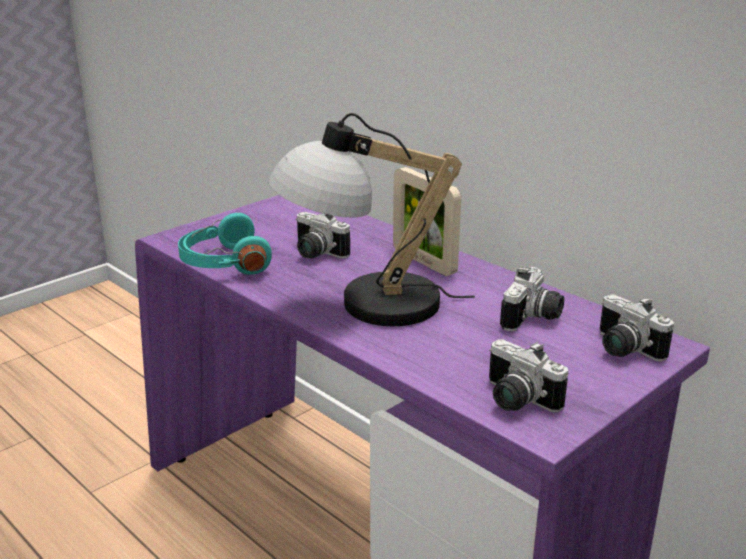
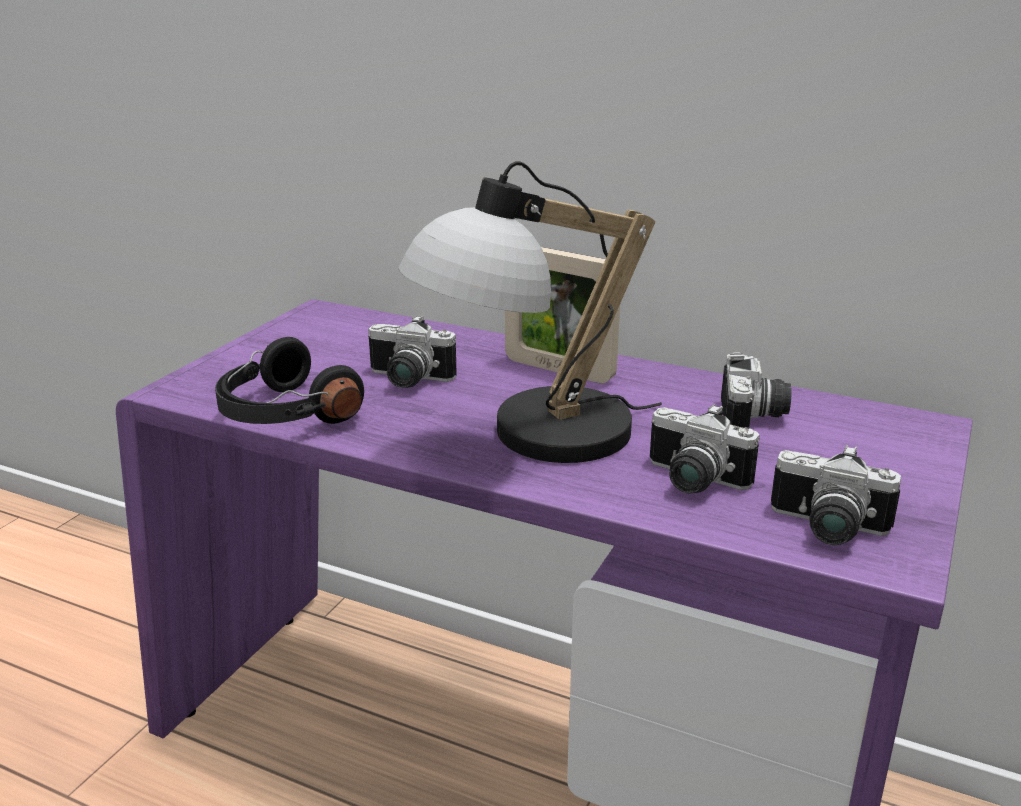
camera: 20 degrees left, 0 degrees up
(223, 263) = (284, 413): turquoise headphones -> black headphones
(622, 349) = (886, 439): camera -> camera (691, 481)

